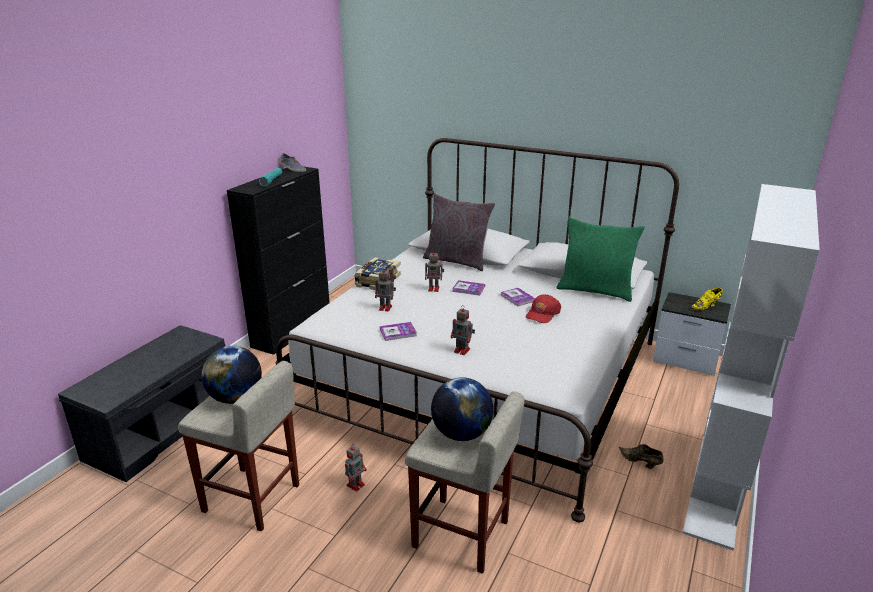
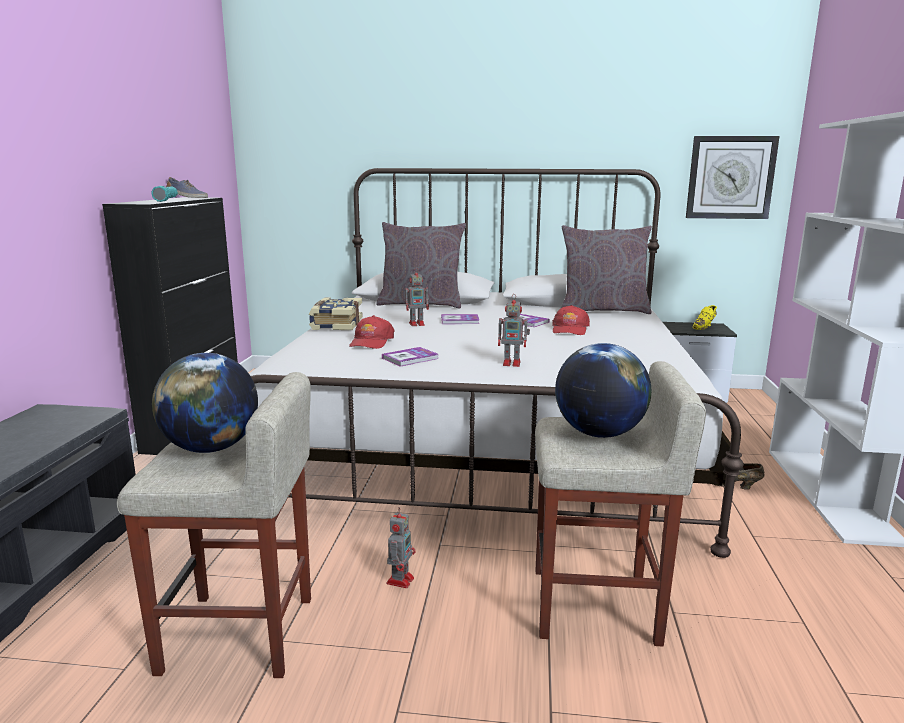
camera: 20 degrees left, 10 degrees down
(386, 308) = (371, 342): toy robot -> red cap
(595, 290) = (603, 310): green pillow -> grey pillow
(749, 177) = (730, 177): none -> wall clock

